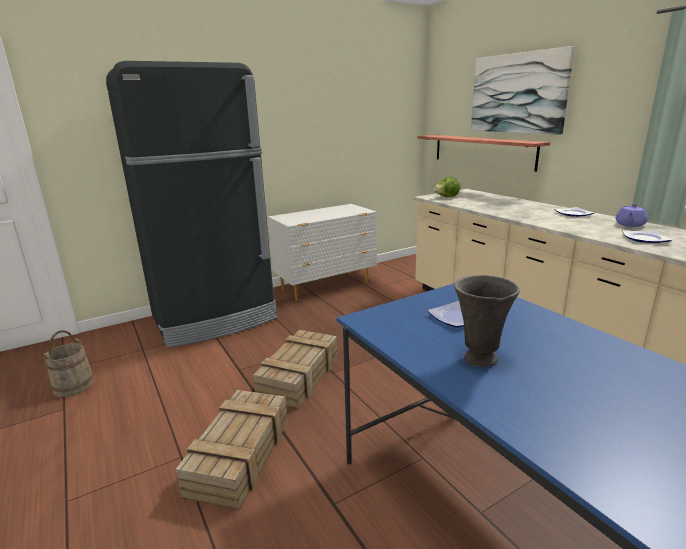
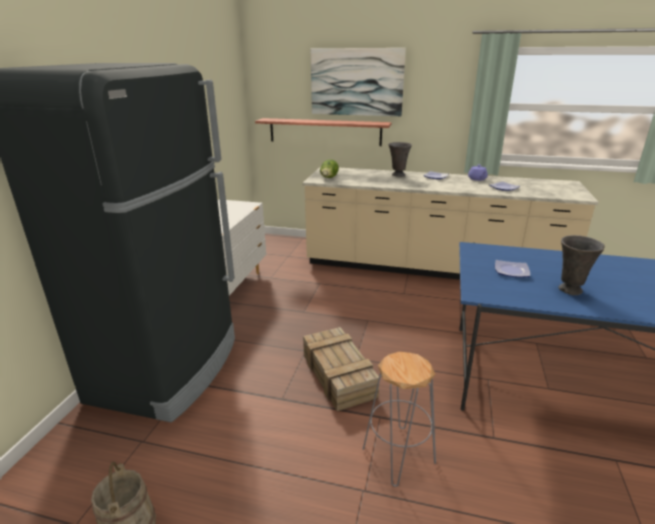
camera: 45 degrees left, 5 degrees up
(240, 454) = (398, 455): crate -> grey stool
(528, 205) = (397, 175): none -> grey vase

